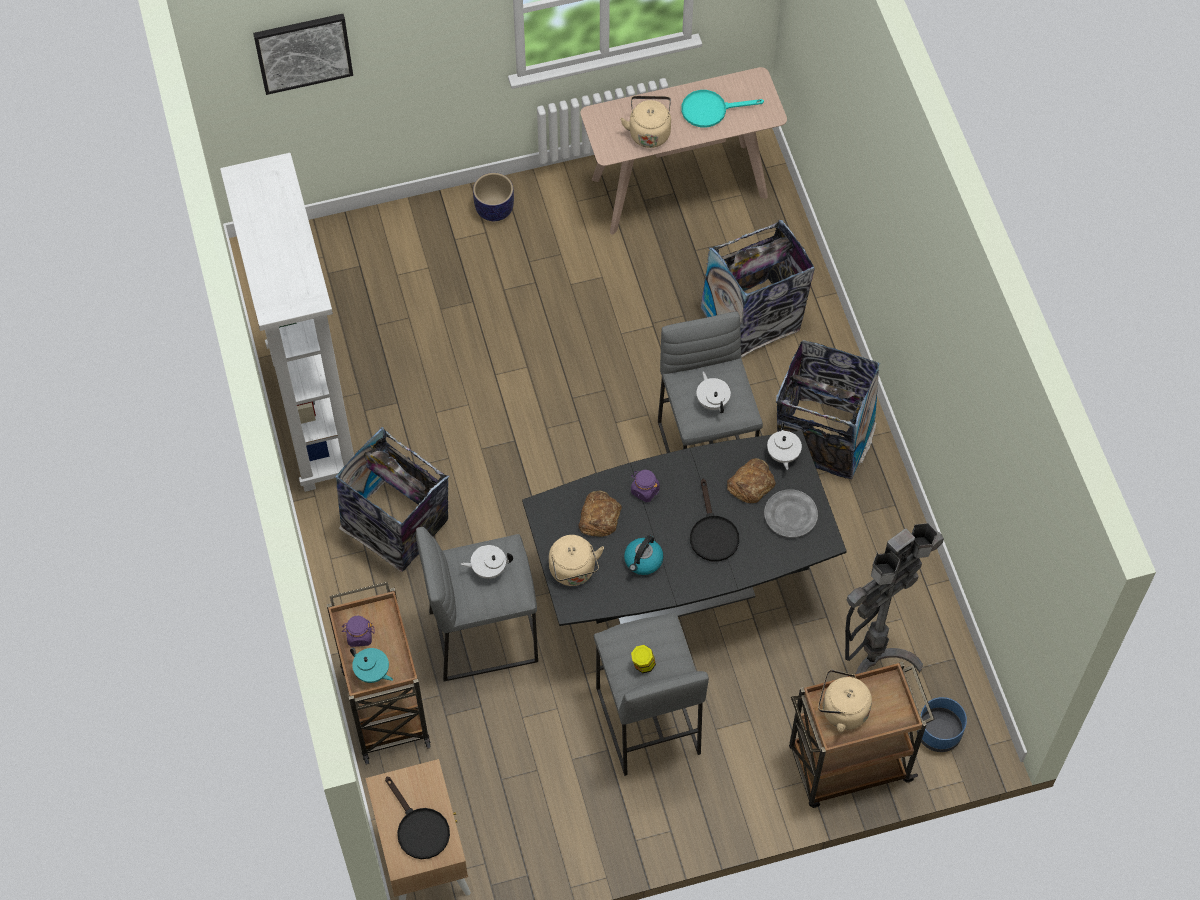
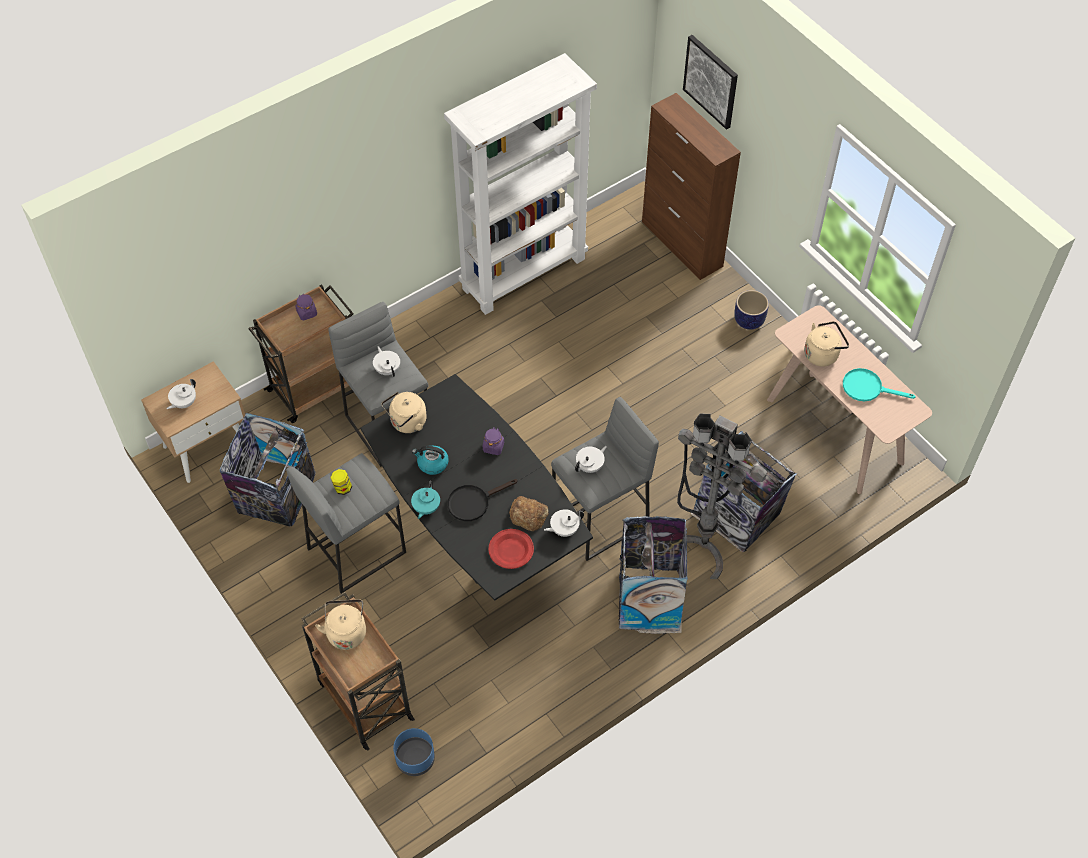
camera: 70 degrees right, 5 degrees down
(350, 234) = (682, 244): none -> brown cabinet
(372, 673) = (281, 329): turquoise teapot -> turquoise teapot (426, 508)
(397, 527) = (456, 349): trash can -> trash can (276, 497)
(419, 828) = (184, 403): black frying pan -> white teapot
(599, 517) = (459, 425): bread -> none
(710, 110) = (867, 388): turquoise frying pan -> turquoise frying pan turned 45 degrees counterclockwise
(790, 515) = (510, 550): grey plate -> red plate
(874, 664) = (459, 693): grey floor lamp -> grey floor lamp (702, 547)

